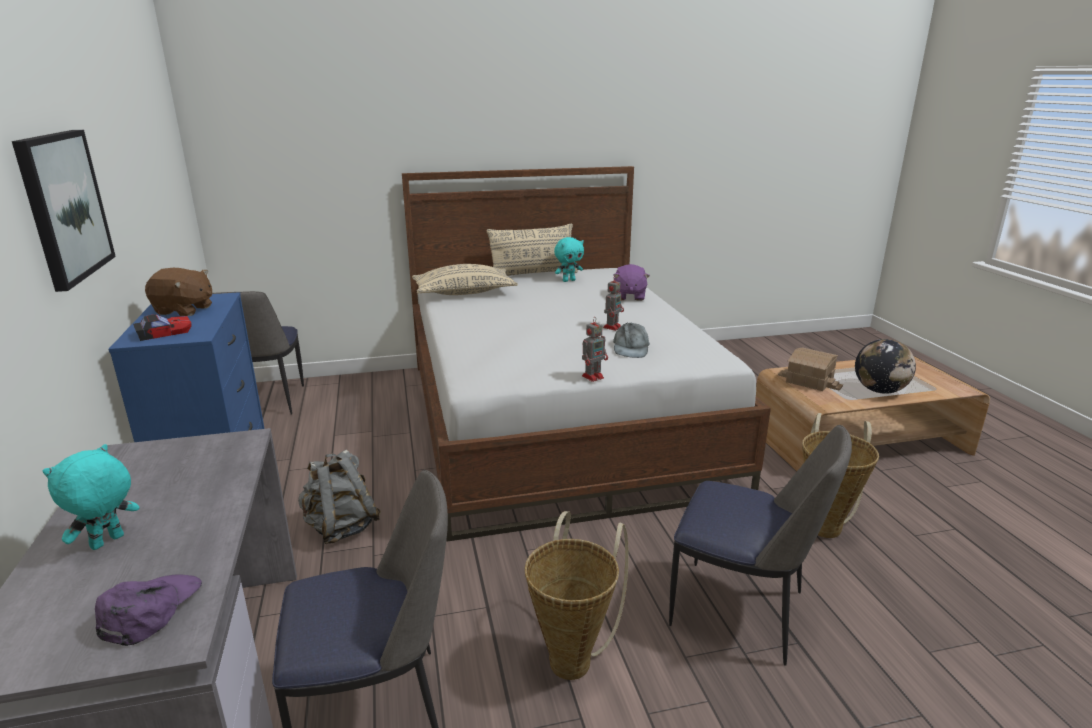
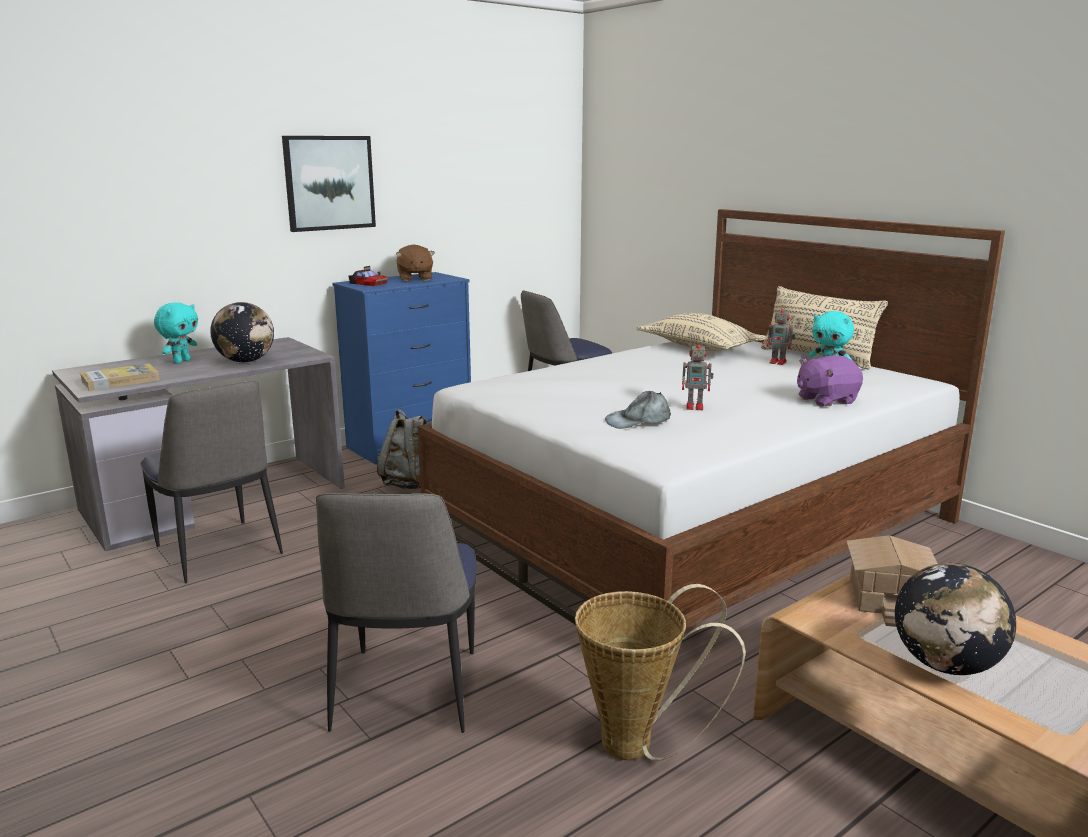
camera: 65 degrees right, 5 degrees down
(107, 542) = (181, 361): turquoise plush toy -> turquoise plush toy turned 105 degrees clockwise
(150, 610) = (120, 380): purple cap -> book
(199, 487) = (246, 361): none -> globe
(574, 657) = (299, 612): basket -> none
(593, 376) = (534, 417): toy robot -> toy robot (779, 362)

